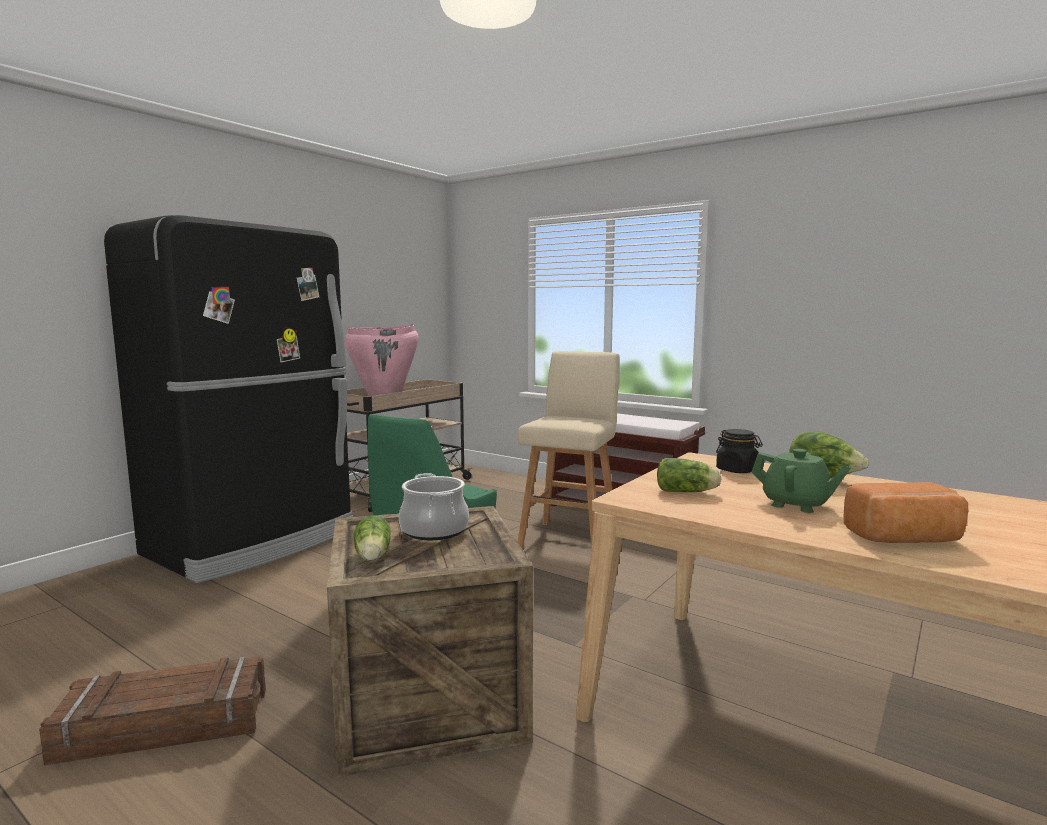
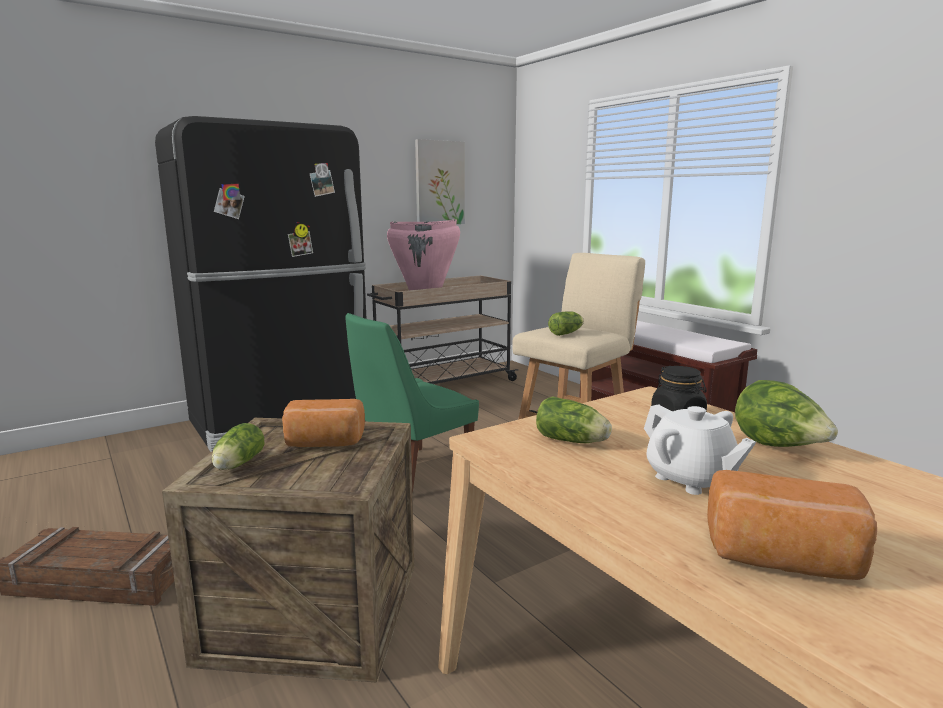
camera: 20 degrees right, 5 degrees up
(386, 290) = (439, 183): none -> picture
(434, 530) = (324, 443): cooking pot -> bread
(567, 421) = (567, 333): none -> lettuce
(796, 505) = (690, 479): green teapot -> white teapot

